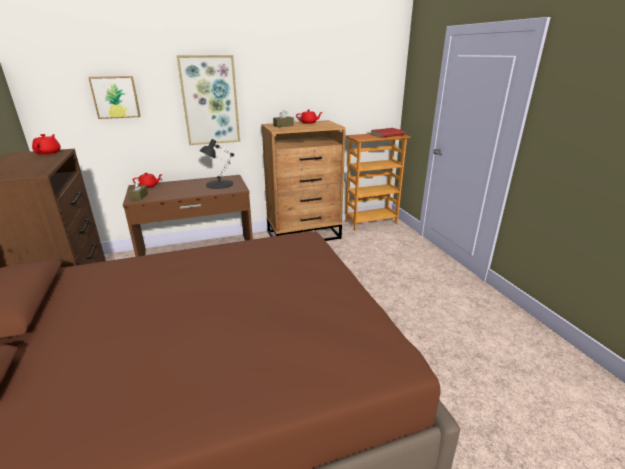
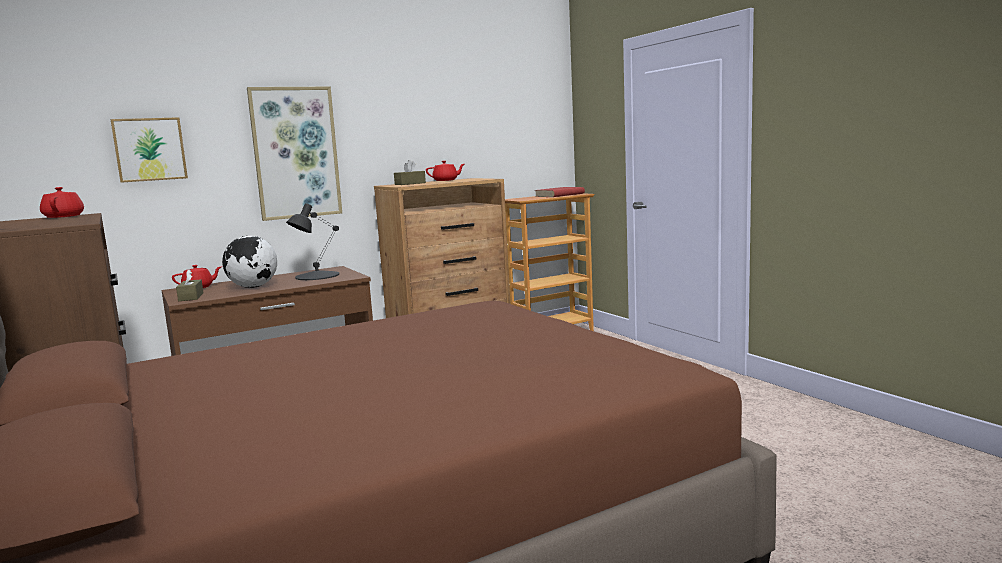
camera: 10 degrees left, 15 degrees down
(178, 191) = (253, 287): none -> globe

